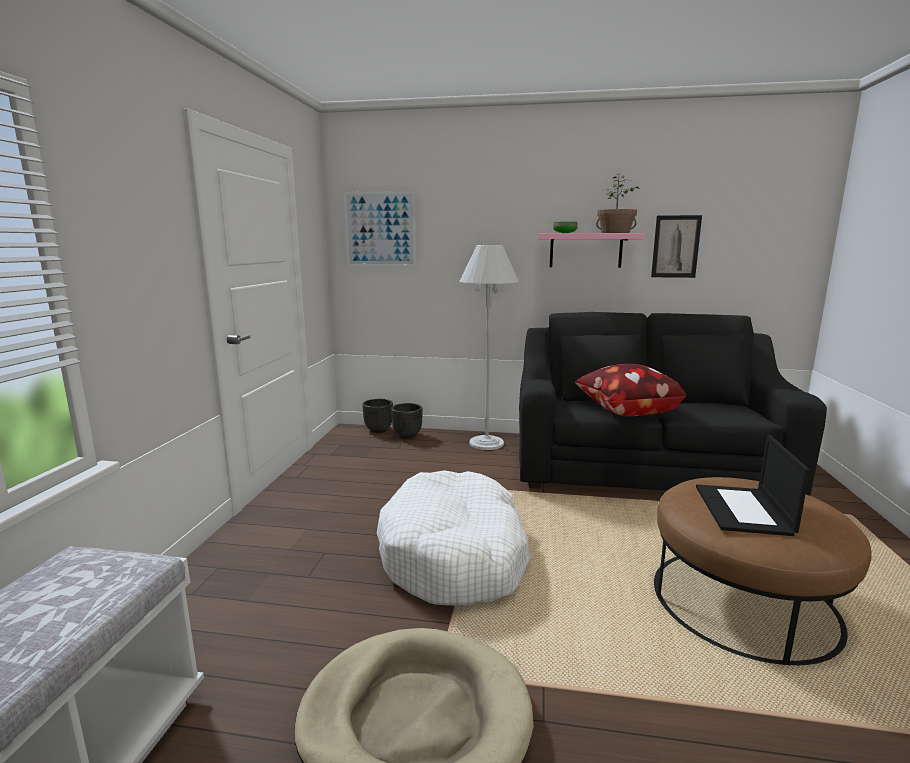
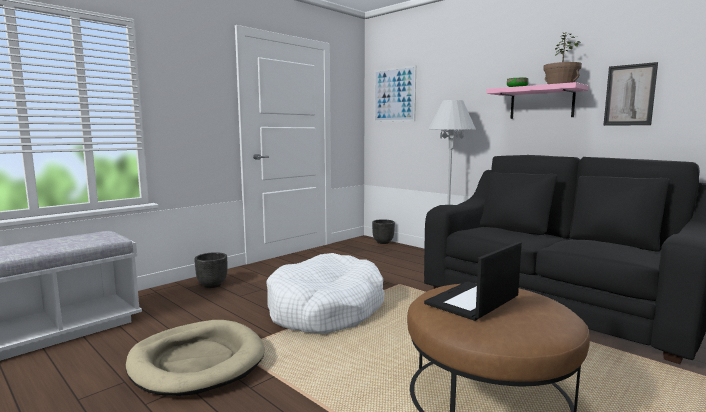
camera: 35 degrees right, 5 degrees down
(407, 435) = (397, 248): black planter -> black planter (212, 285)
(625, 411) = (515, 238): pillow -> none

